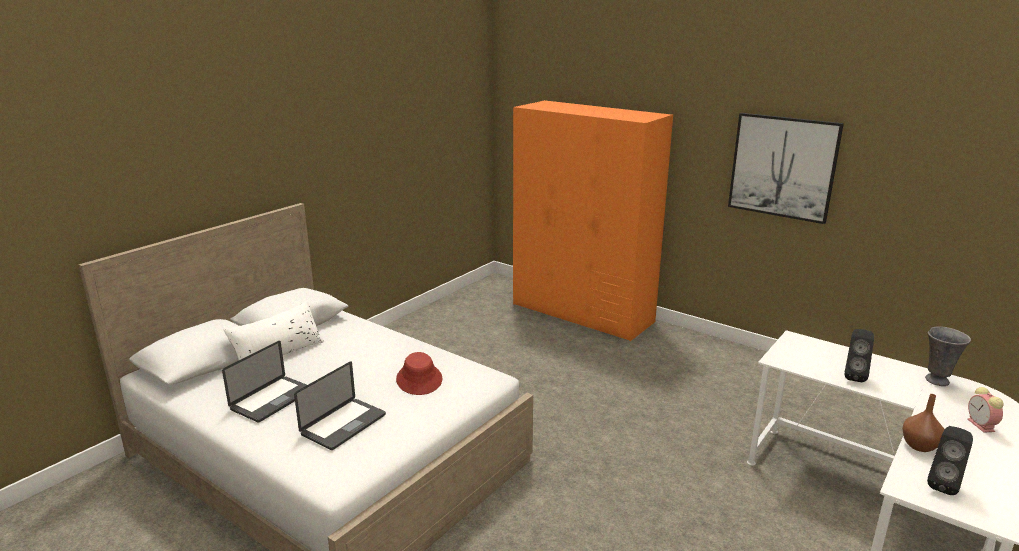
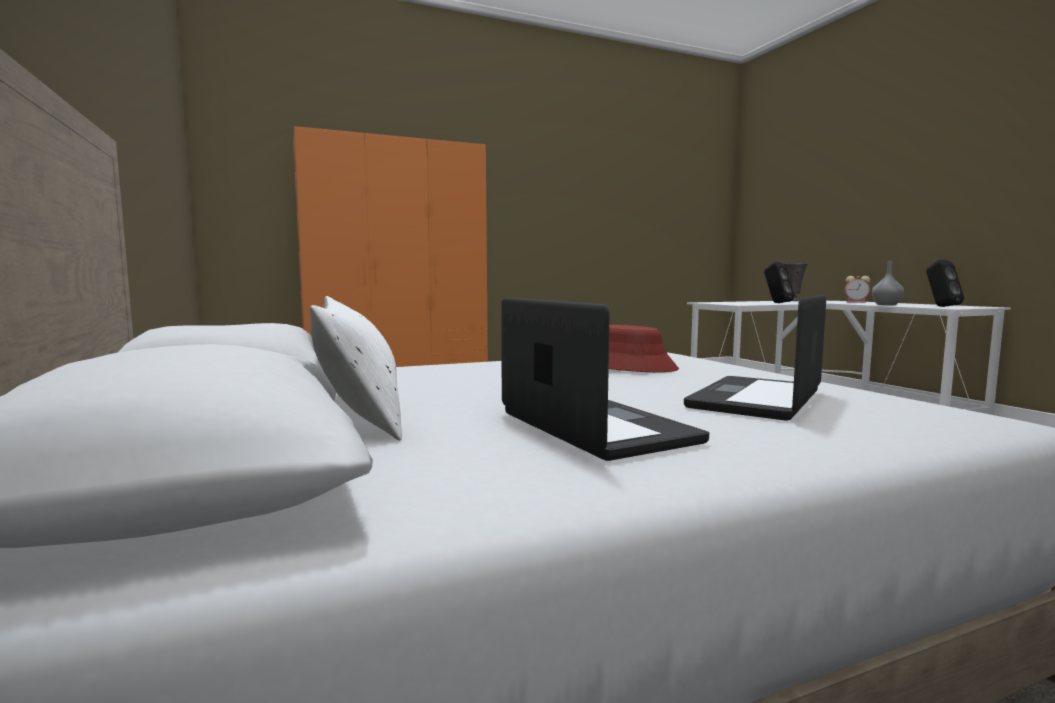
camera: 60 degrees left, 15 degrees down
(343, 425) = (756, 400): laptop -> laptop turned 120 degrees counterclockwise
(783, 167) = (566, 204): picture -> none
(918, 446) = (886, 305): brown vase -> grey vase

